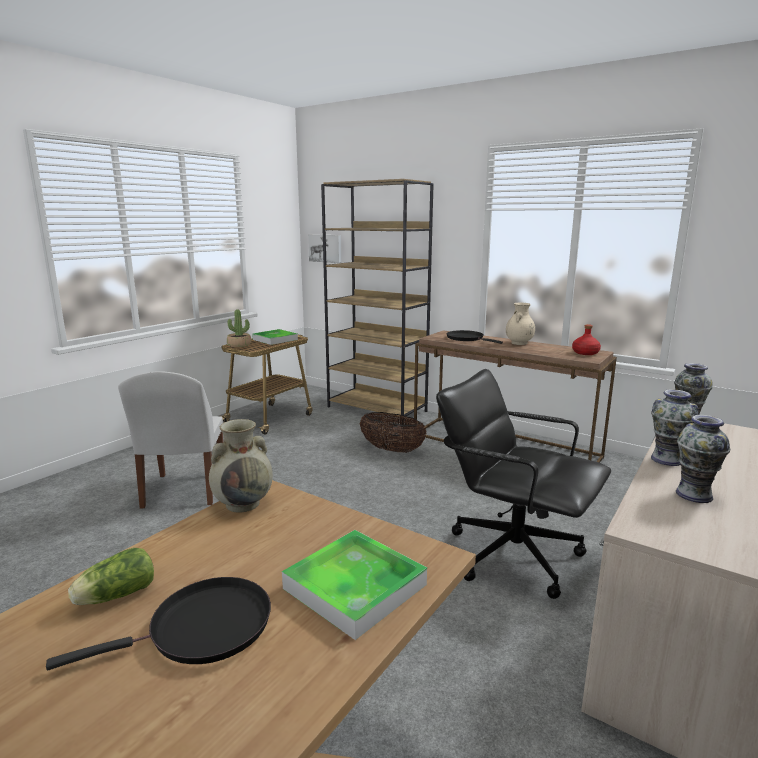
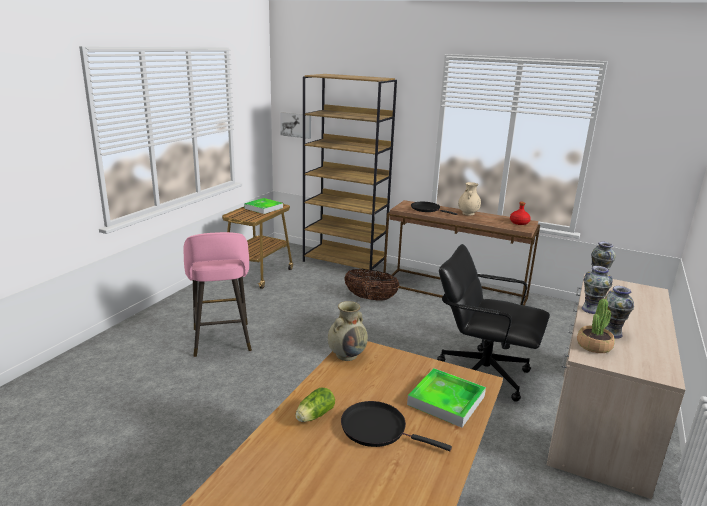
camera: 10 degrees left, 5 degrees up
(184, 491) = (221, 341): white chair -> pink stool
(202, 629) = (378, 429): black frying pan -> black frying pan turned 120 degrees counterclockwise
(239, 345) = (237, 214): potted plant -> potted plant (594, 346)

